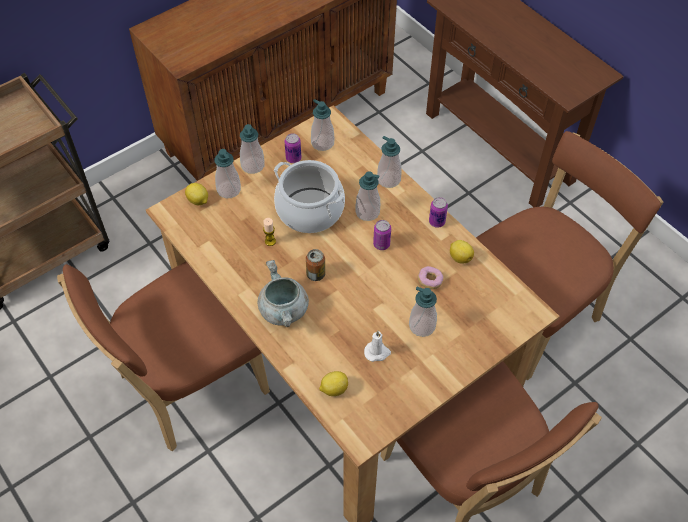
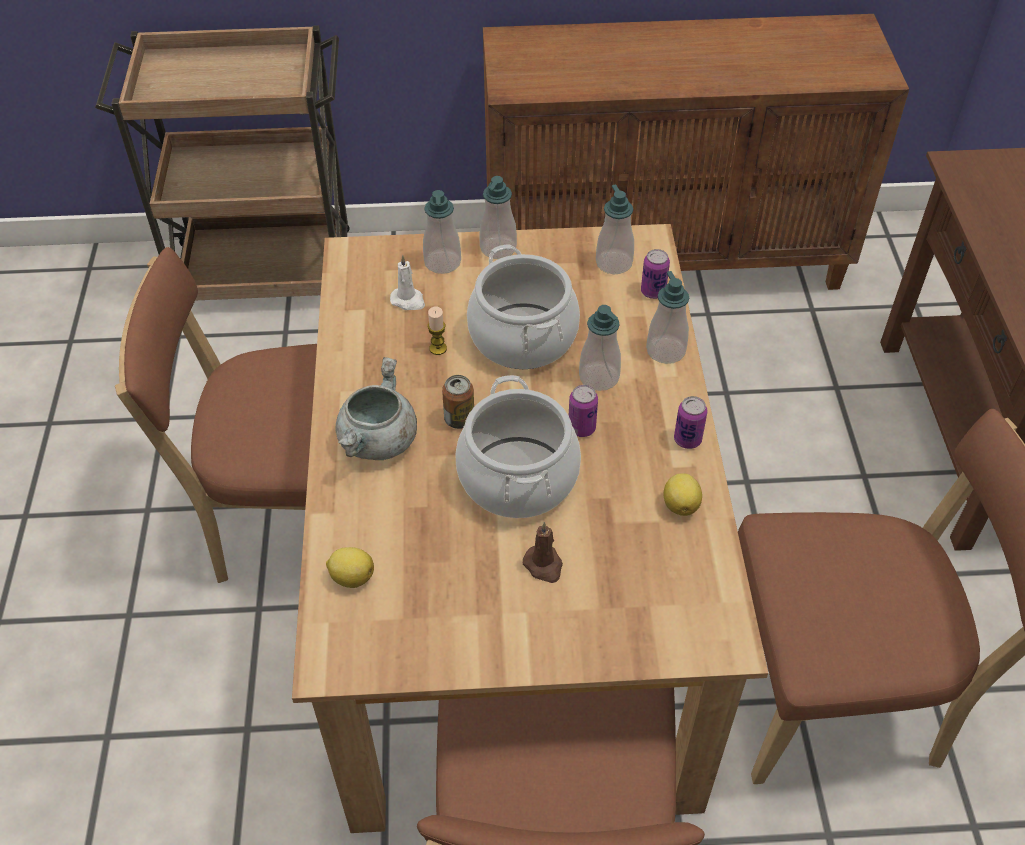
camera: 35 degrees right, 5 degrees down
(198, 201) = (394, 257): lemon -> none
(293, 158) = (558, 264): can -> can (653, 292)
(371, 288) = (517, 477): none -> cooking pot
(377, 352) = (451, 564): white candle -> white candle (408, 301)
(422, 326) = (544, 565): soap dispenser -> brown candle
(430, 281) = (608, 512): donut -> none

